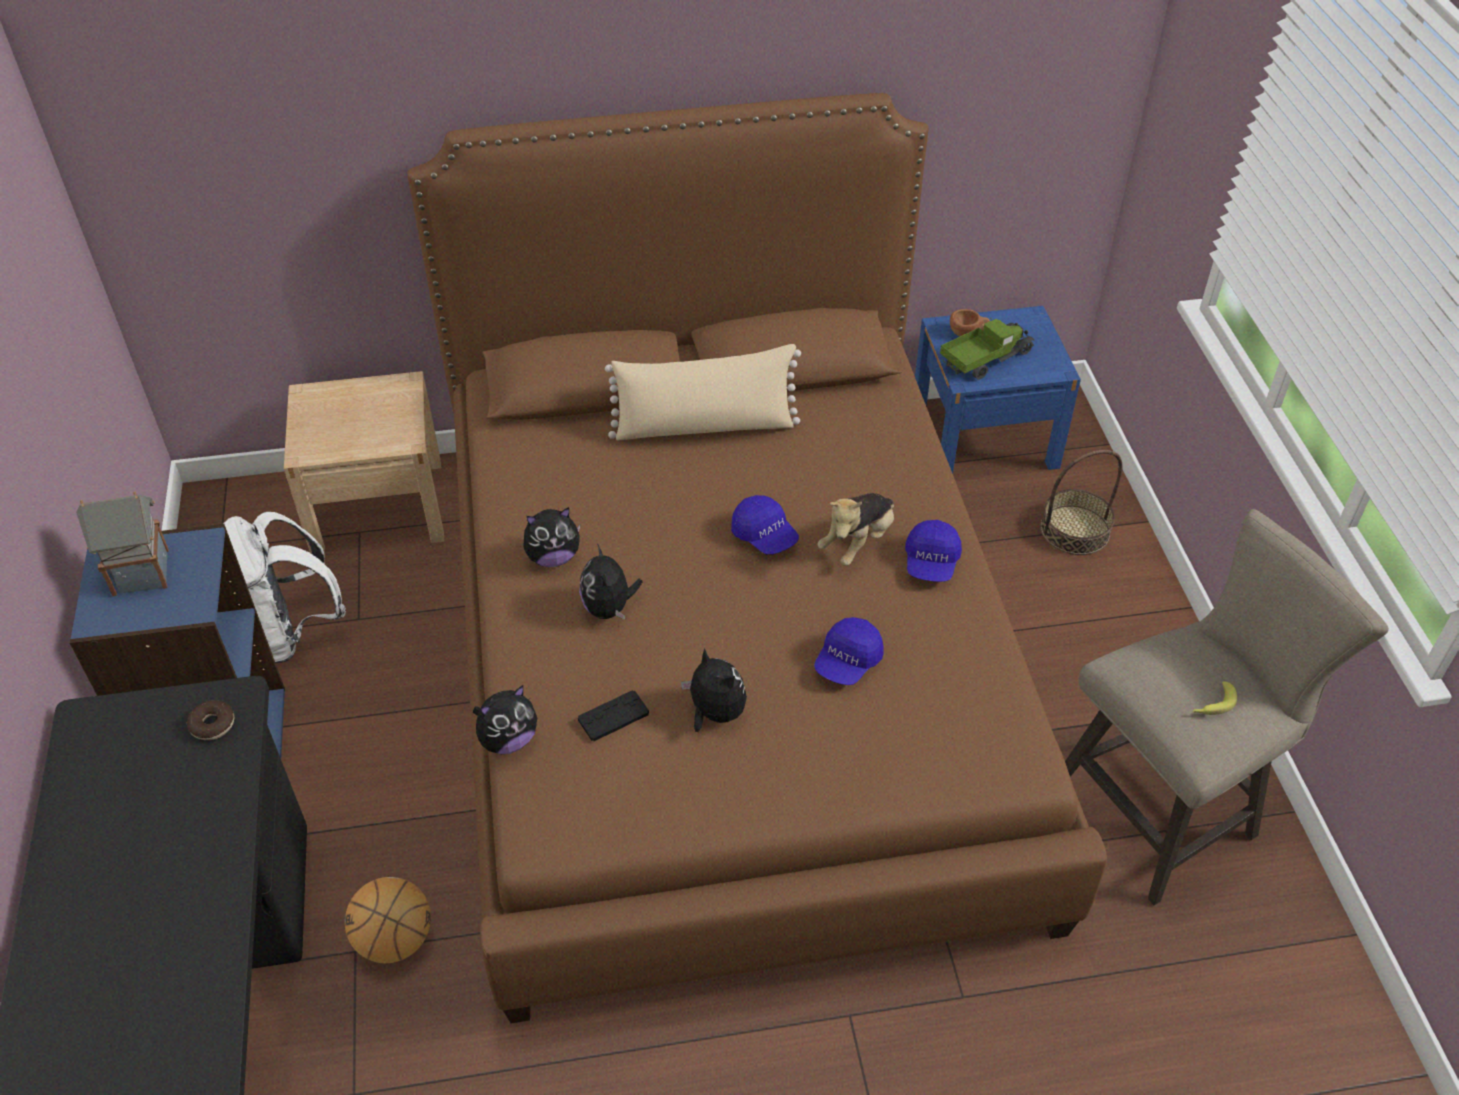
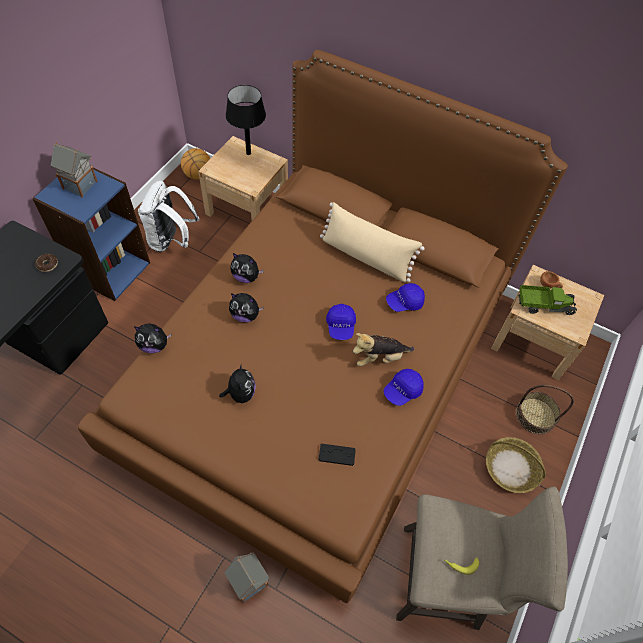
camera: 35 degrees right, 10 degrees up
(346, 396) = (248, 153): none -> black table lamp
(395, 940) = (98, 391): basketball -> basketball (198, 175)
(609, 608) = (245, 315): plush toy -> plush toy turned 105 degrees counterclockwise
(613, 716) = (199, 365): black game controller -> black game controller (337, 455)
(847, 662) = (318, 411): blue cap -> blue cap (404, 302)
(919, 1018) = (249, 583): none -> toy house
(984, 437) = (534, 340): blue nightstand -> beige nightstand
(1107, 615) = (510, 468): none -> basket

